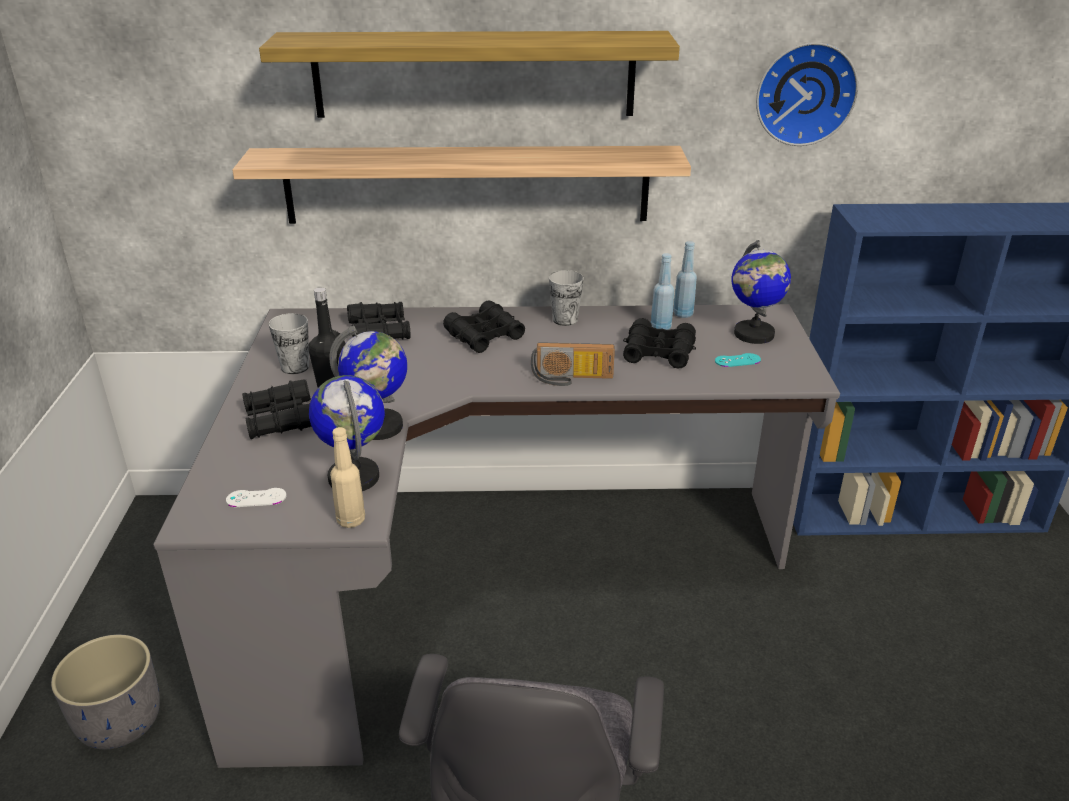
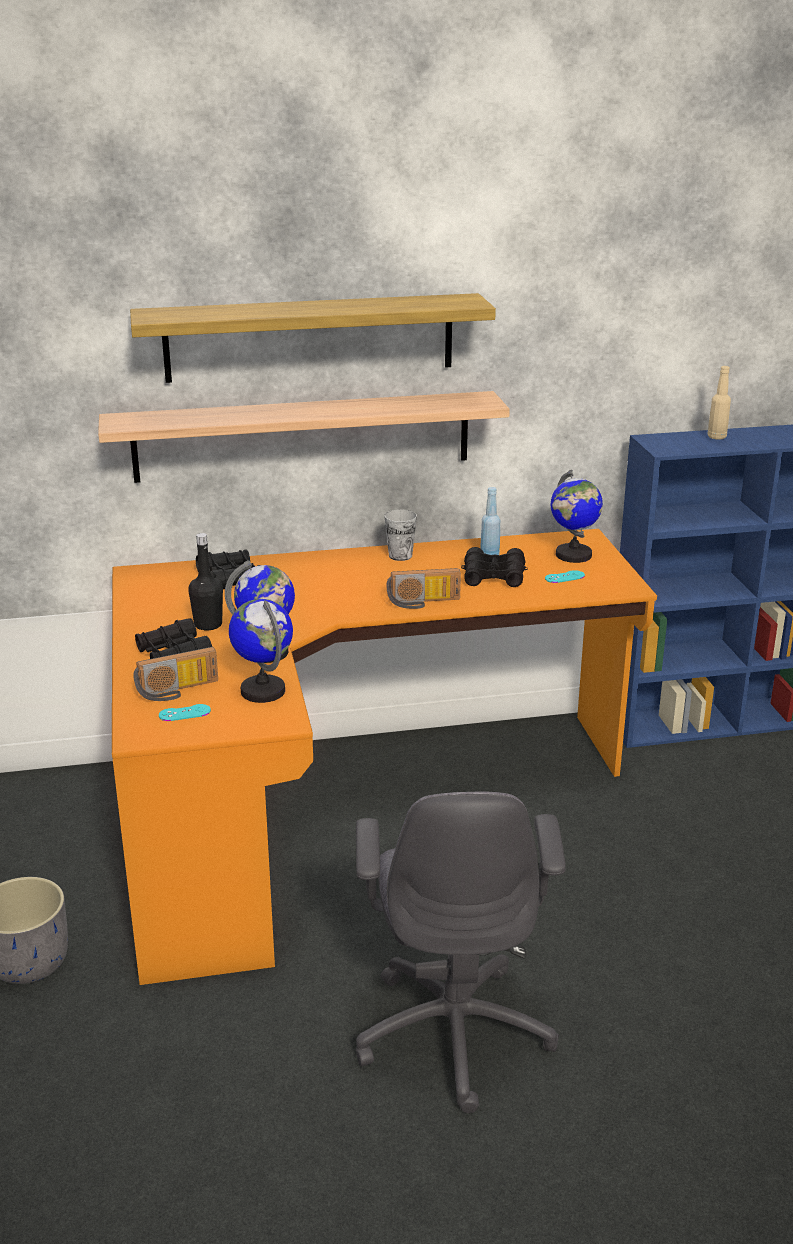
camera: 10 degrees left, 5 degrees down
(256, 498) = (184, 713): white game controller -> turquoise game controller
(263, 467) = (178, 691): none -> radio
(295, 367) = (165, 613): cup -> none
(351, 520) = (275, 721): beige bottle -> beige bottle (717, 437)
(485, 336) = (331, 574): black binoculars -> none
(491, 576) = (347, 809): grey desk -> orange desk
(683, 314) = (506, 543): blue bottle -> none
(804, 93) = (597, 340): wall clock -> none

